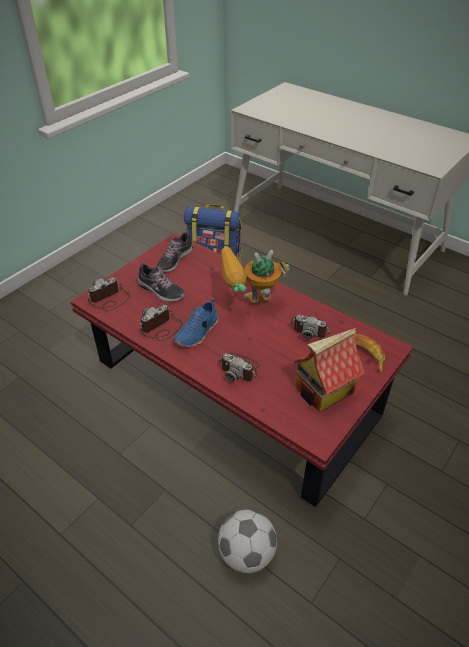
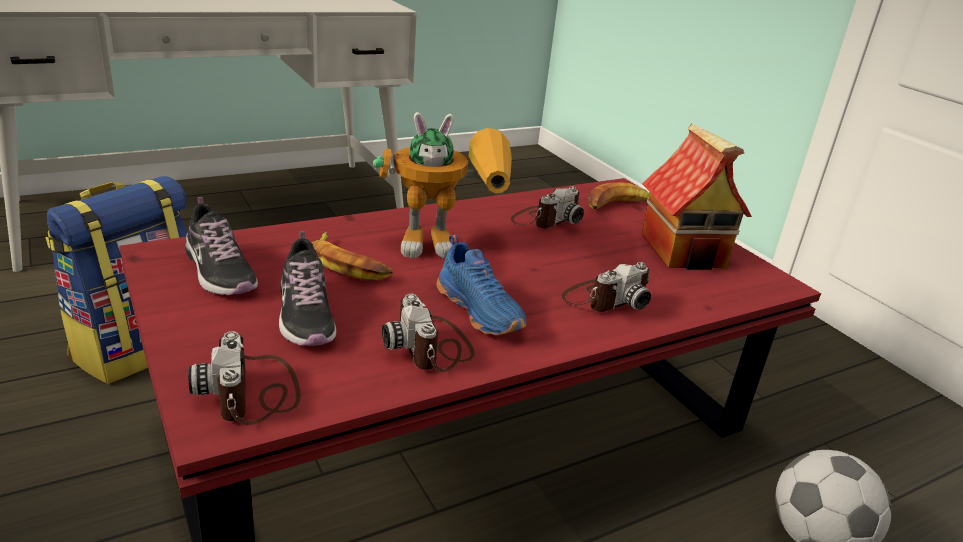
camera: 70 degrees left, 15 degrees down
(161, 291) = (305, 314): shoe -> shoe turned 105 degrees clockwise
(205, 286) = (348, 264): none -> banana
(249, 306) = (449, 244): toy robot -> toy robot turned 105 degrees counterclockwise

